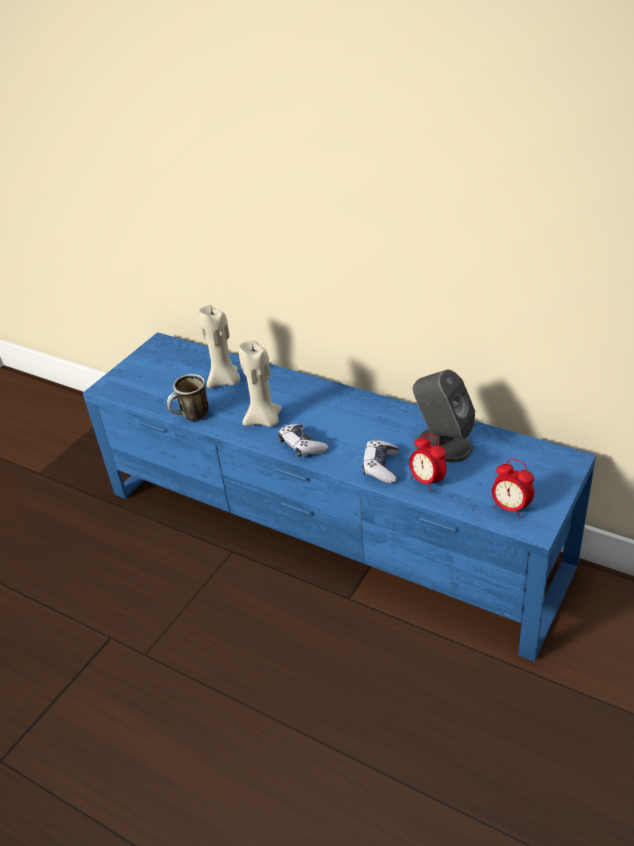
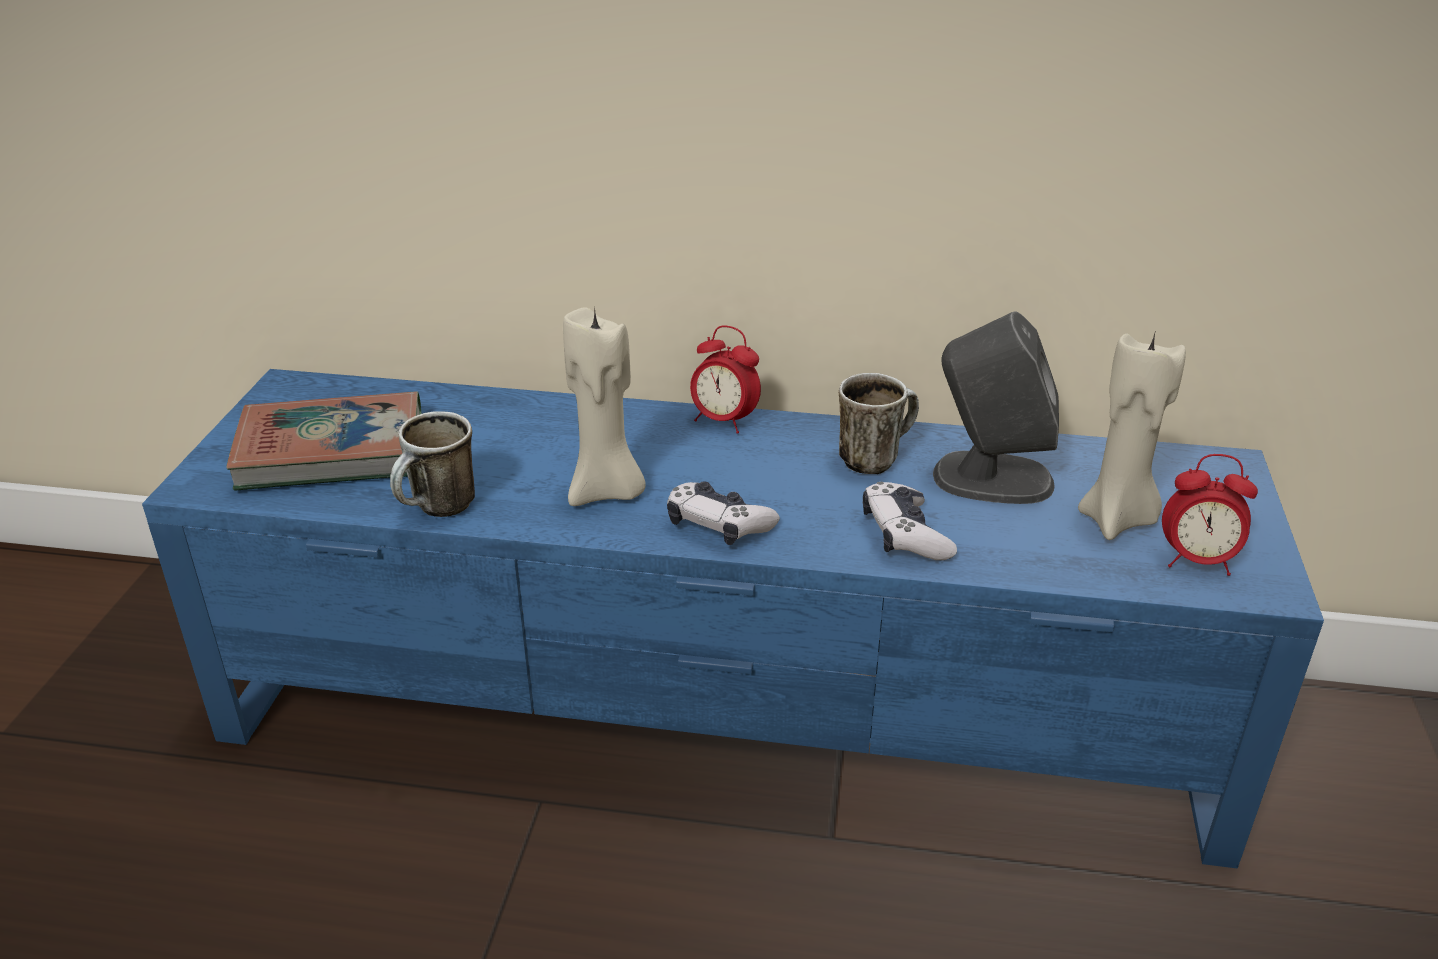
camera: 25 degrees left, 5 degrees down
(163, 380) = (332, 451): none -> book
(225, 381) = (477, 434): beige candle -> beige candle (1117, 520)
(394, 424) = (874, 457): none -> mug
(427, 481) = (1011, 543): alarm clock -> alarm clock (724, 421)

